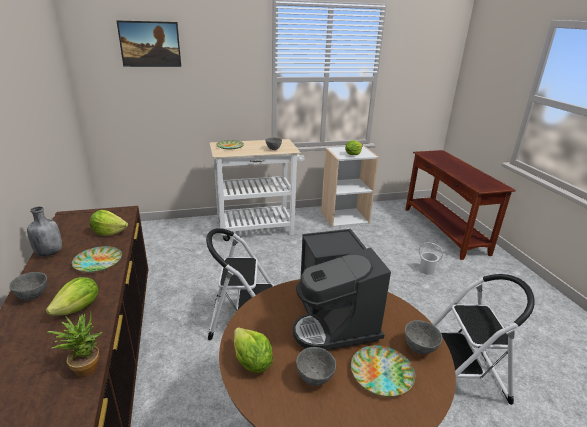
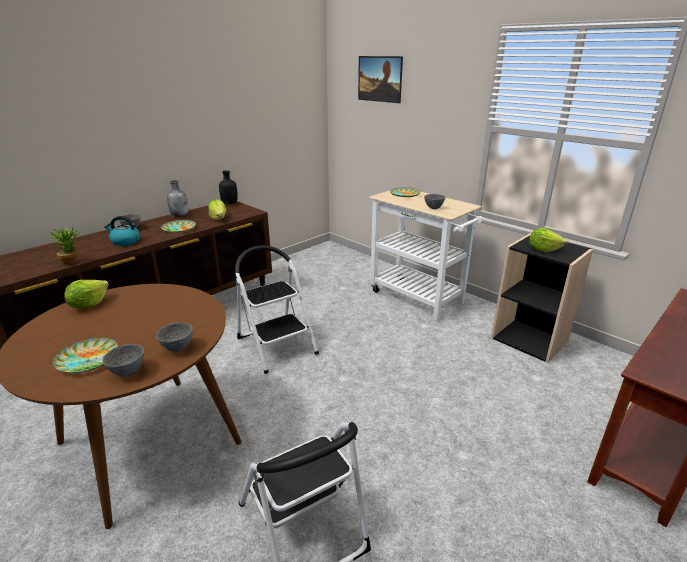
camera: 60 degrees right, 0 degrees up
(69, 216) = (230, 203): none -> black bottle
(79, 308) = (125, 242): lettuce -> kettle
(315, 378) = (76, 331): grey bowl -> grey bowl (178, 348)
(333, 319) = (154, 322): coffee machine -> none
(345, 217) = (530, 340): white bookcase -> black bookcase
(426, 270) = (504, 446): white bucket -> none

